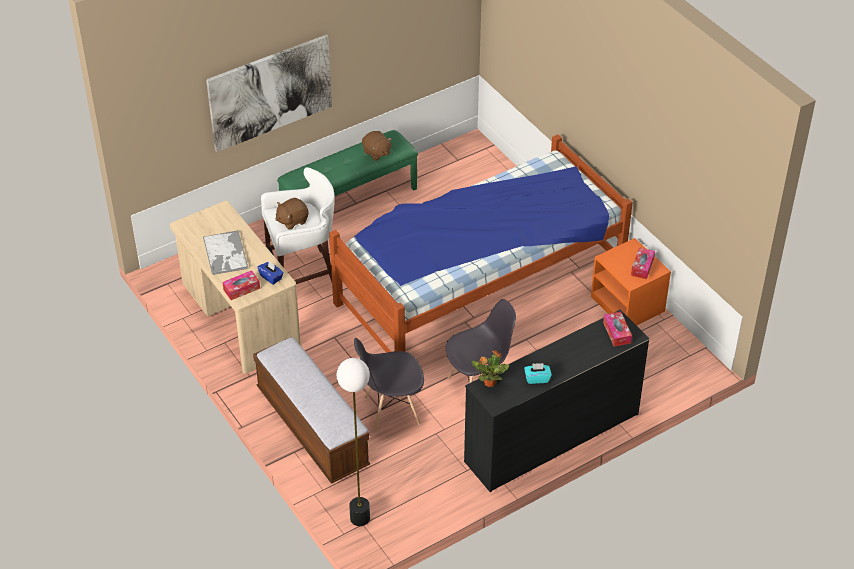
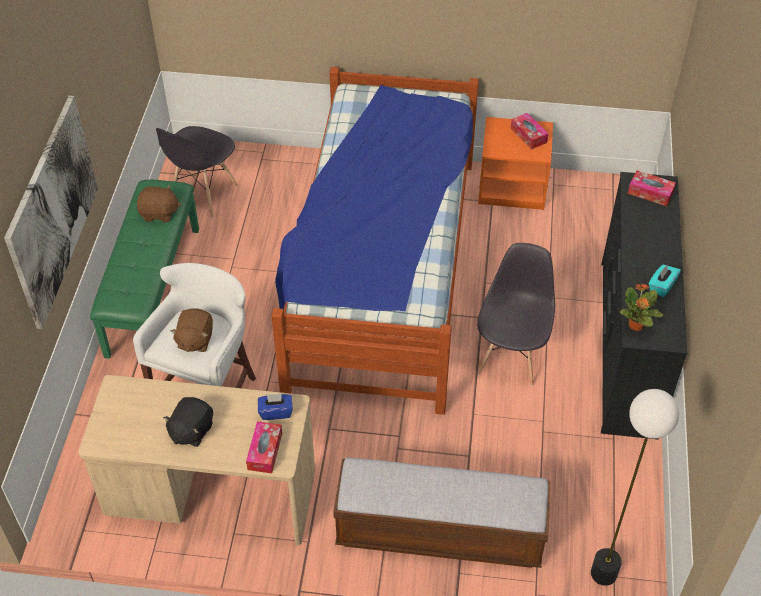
camera: 50 degrees left, 5 degrees up
(225, 254) = (191, 430): tray -> black plush toy
(391, 411) = (479, 448): grey chair -> grey chair (203, 194)

